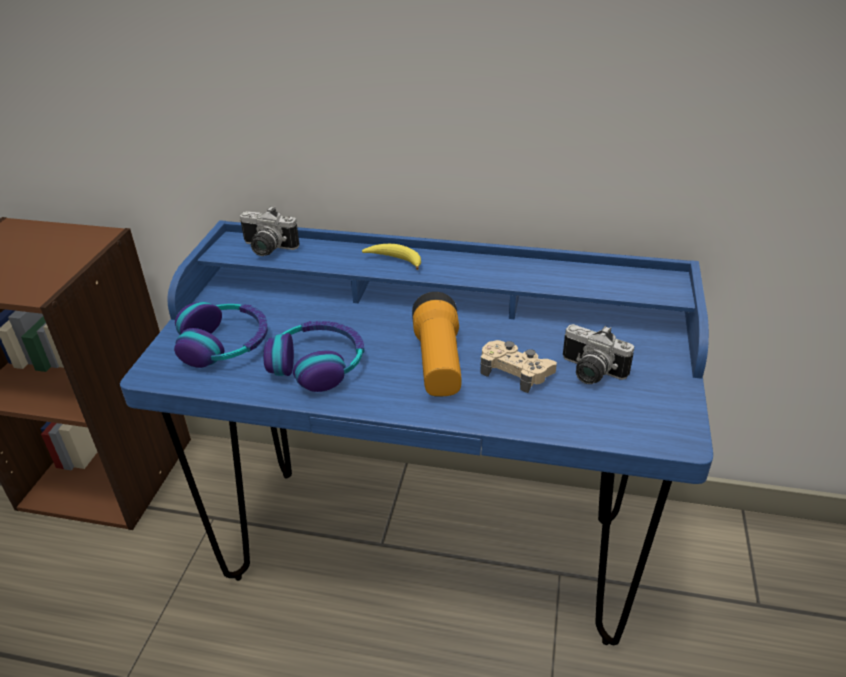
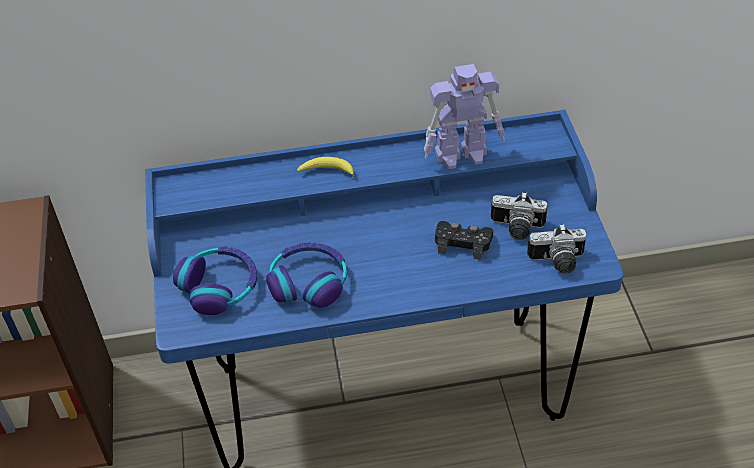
camera: 20 degrees left, 10 degrees up
(266, 249) = (209, 189): camera -> camera (557, 262)
(438, 362) = (401, 252): flashlight -> none
(516, 371) = (463, 243): beige game controller -> black game controller
(553, 277) = (462, 154): none -> toy robot

